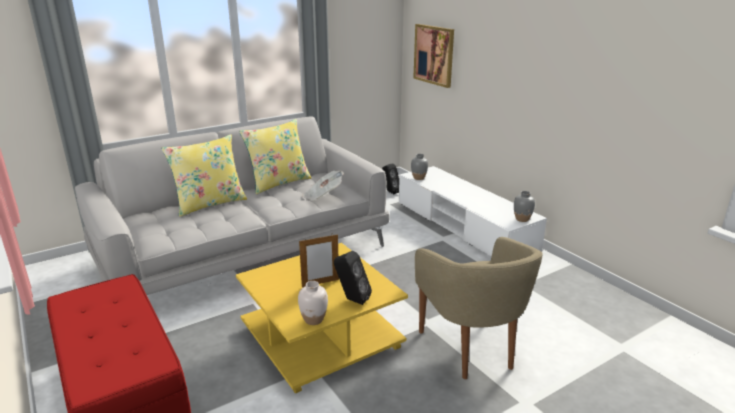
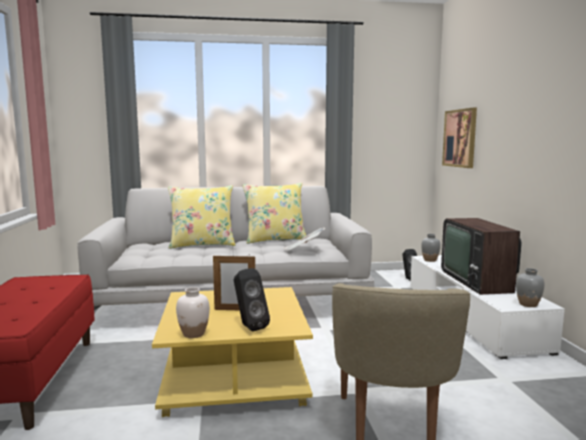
camera: 25 degrees right, 15 degrees down
(473, 197) = (479, 280): none -> television

